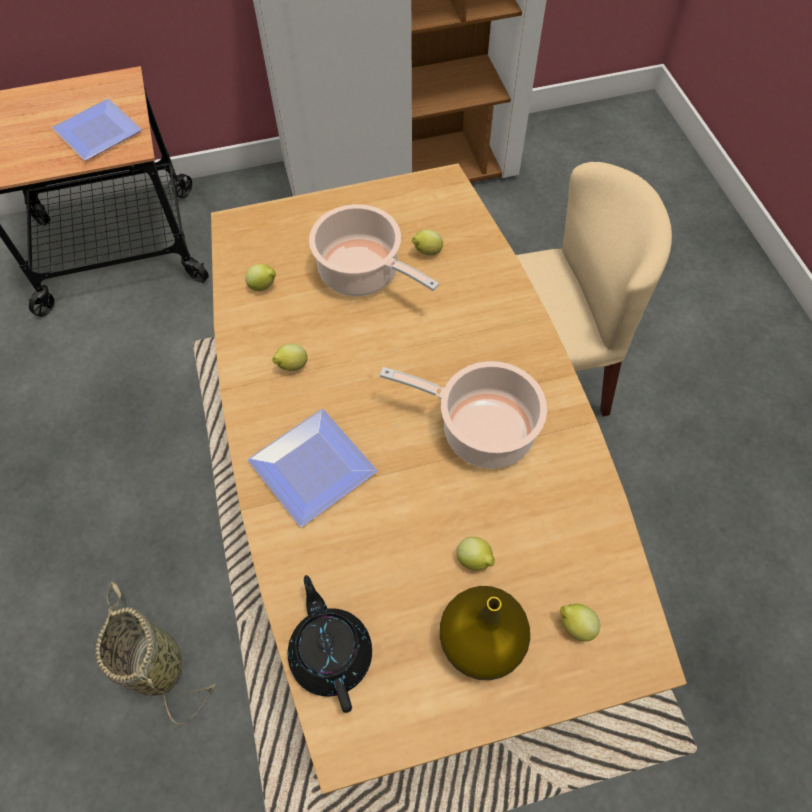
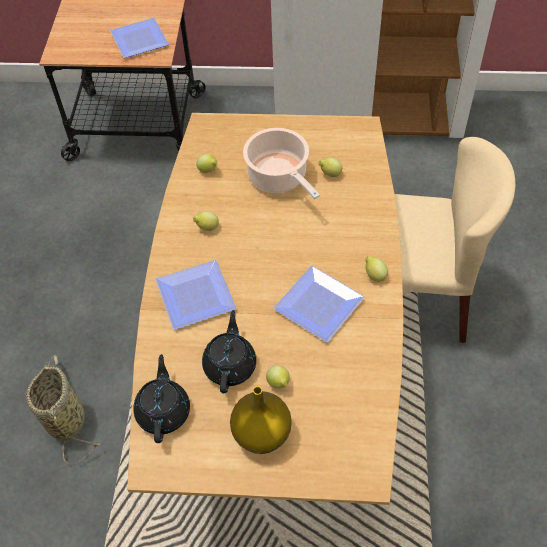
camera: 20 degrees right, 5 degrees down
(399, 554) = (230, 365): none -> black teapot
(481, 430) = (318, 302): cooking pot -> plate
(575, 626) = (329, 443): lemon -> lemon (374, 275)

